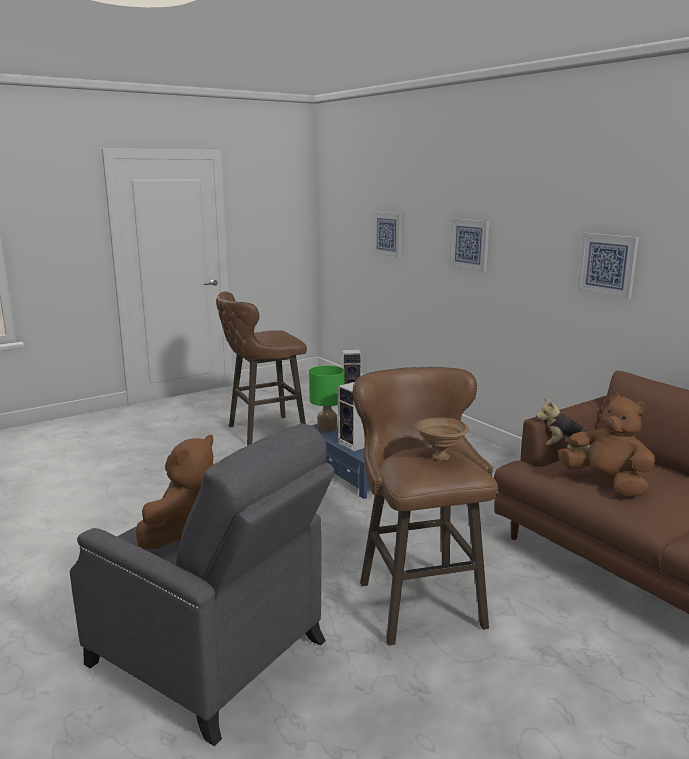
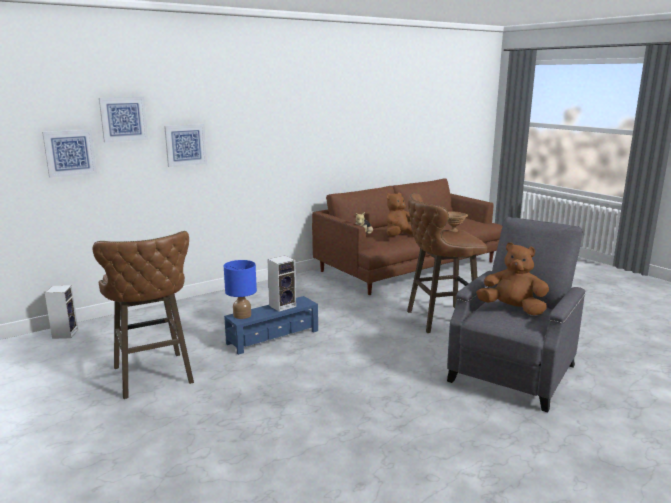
camera: 90 degrees left, 0 degrees up
(327, 428) = (242, 315): green table lamp -> blue table lamp
(608, 264) = (296, 139): picture -> picture (123, 119)

